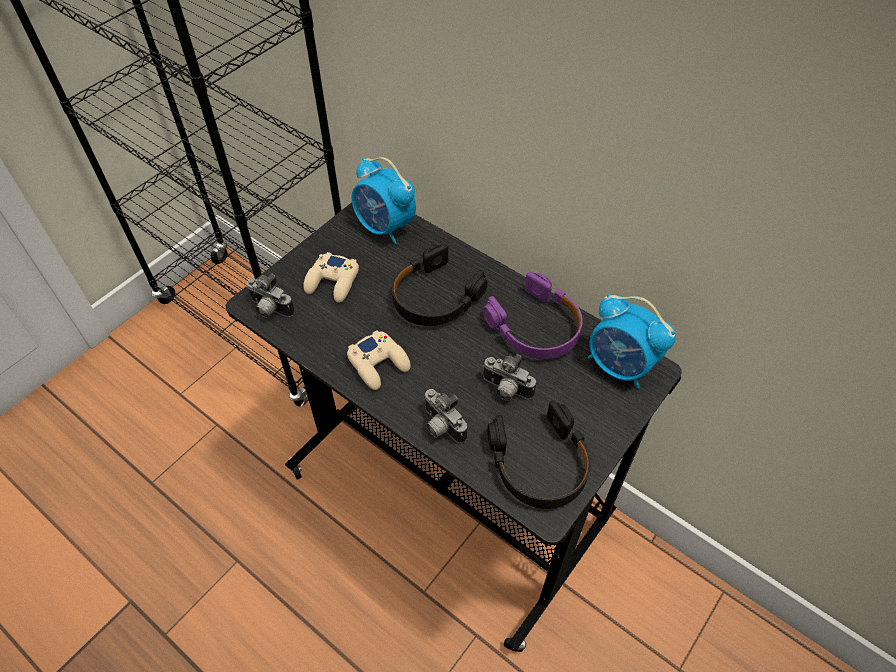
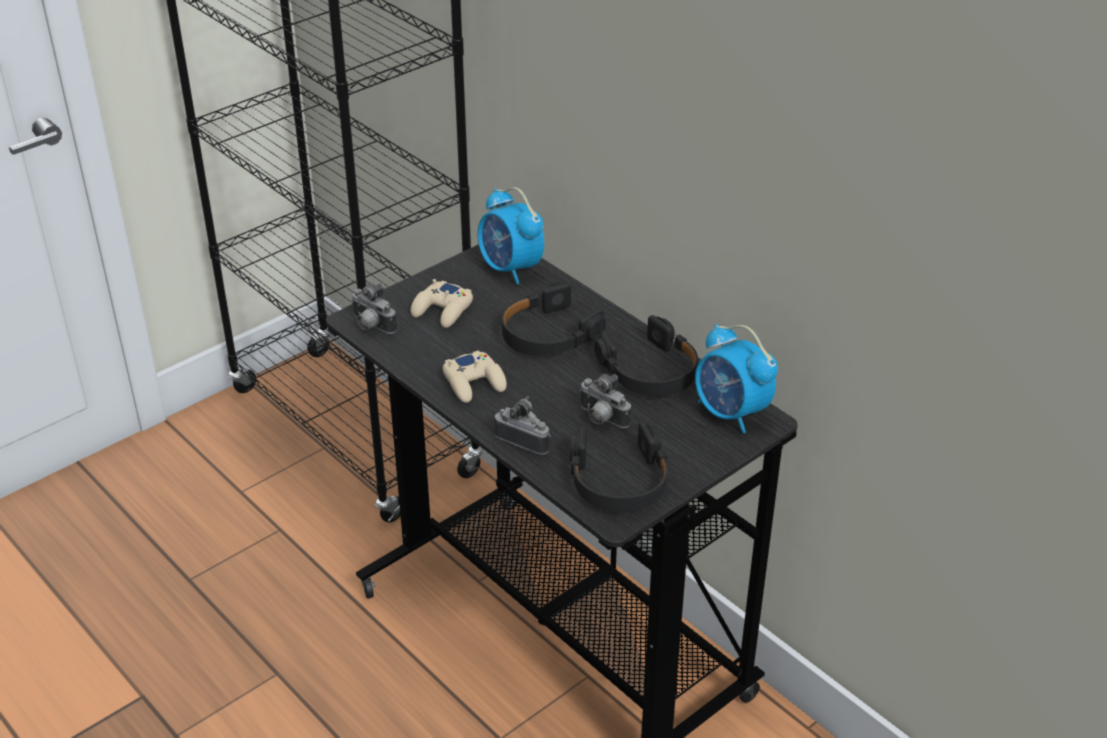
camera: 10 degrees right, 15 degrees down
(441, 427) = (525, 440): camera -> camera turned 150 degrees clockwise
(536, 327) = (650, 371): purple headphones -> black headphones

